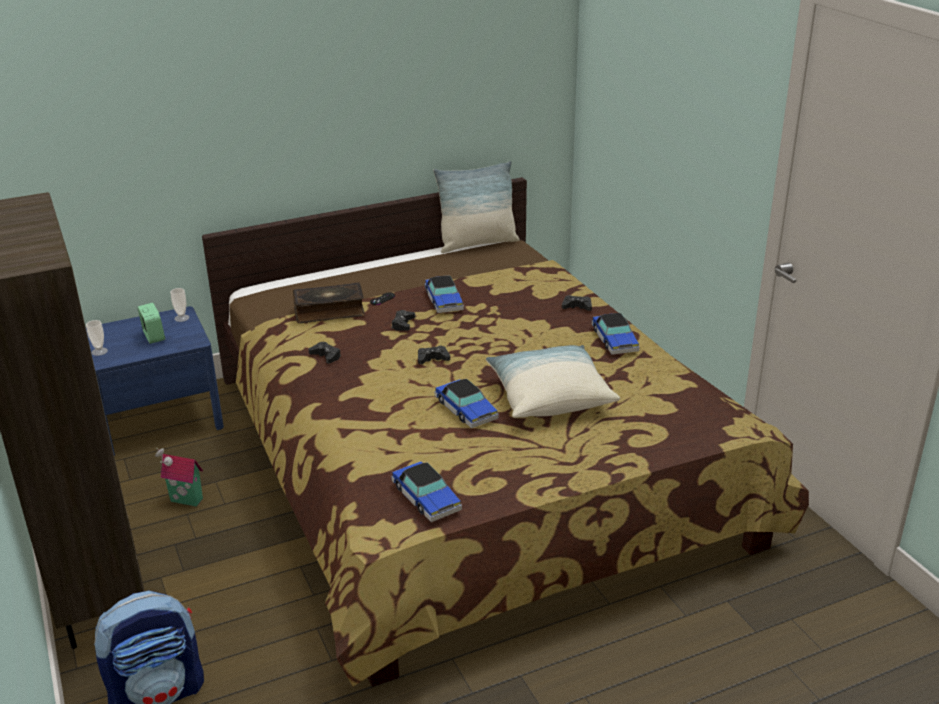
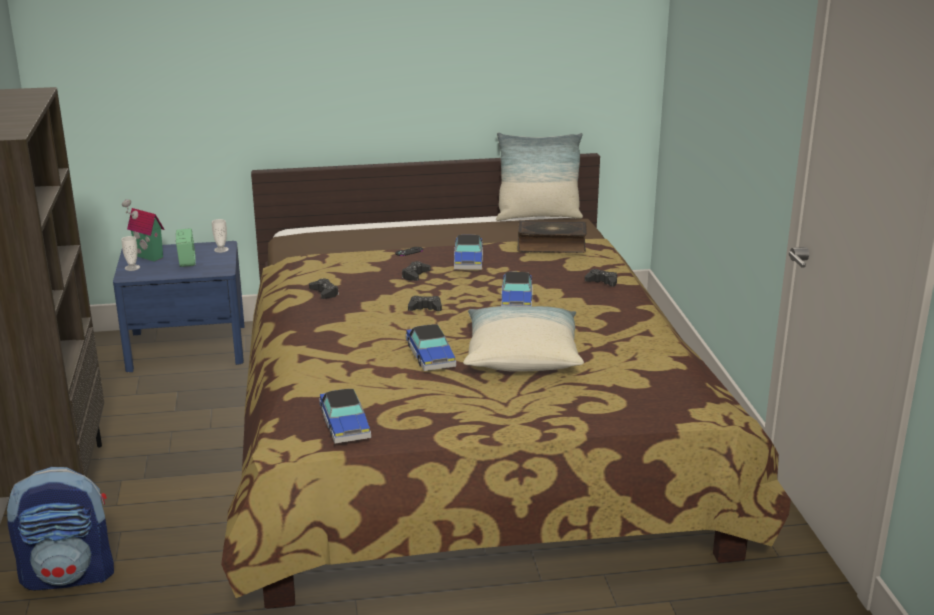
camera: 15 degrees right, 5 degrees down
(185, 501) = (175, 420): toy house -> toy house (147, 257)
(329, 311) = (351, 255): book -> book (551, 245)
(614, 340) = (622, 316): toy car -> toy car (516, 299)

